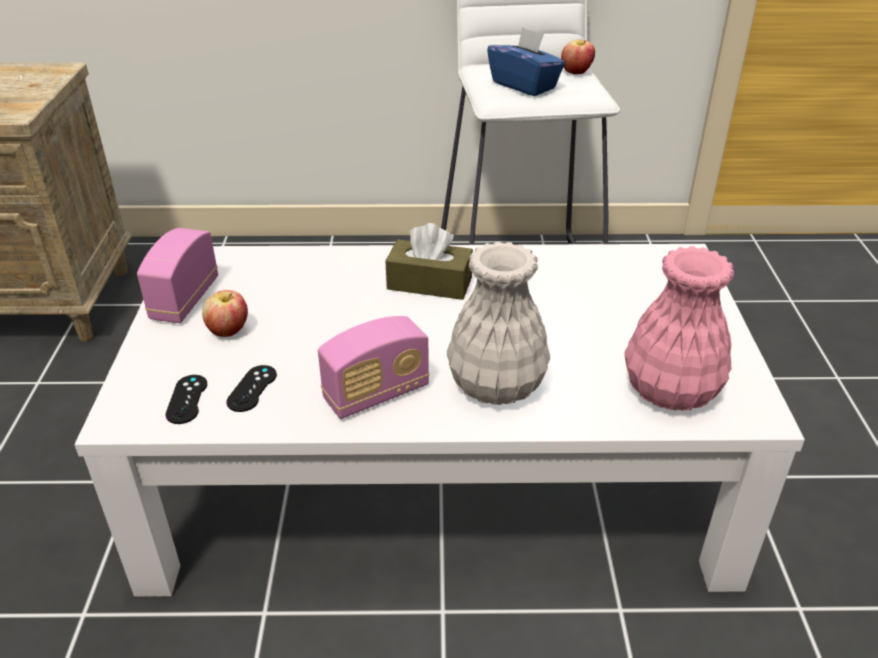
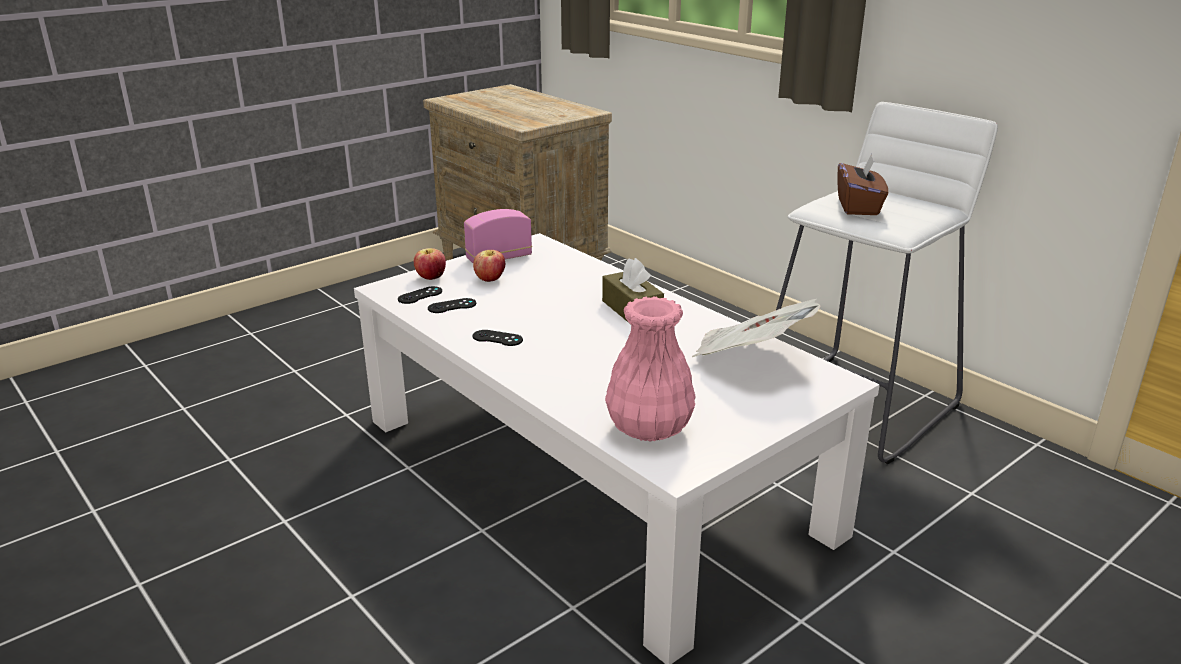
camera: 50 degrees right, 10 degrees down
(376, 394) = (497, 338): radio -> black game controller
(496, 385) = (560, 368): white vase -> none
(524, 85) = (859, 207): blue tissue box -> brown tissue box
(576, 73) = (927, 213): apple -> apple (431, 278)
(598, 273) = (750, 357): none -> newspaper

